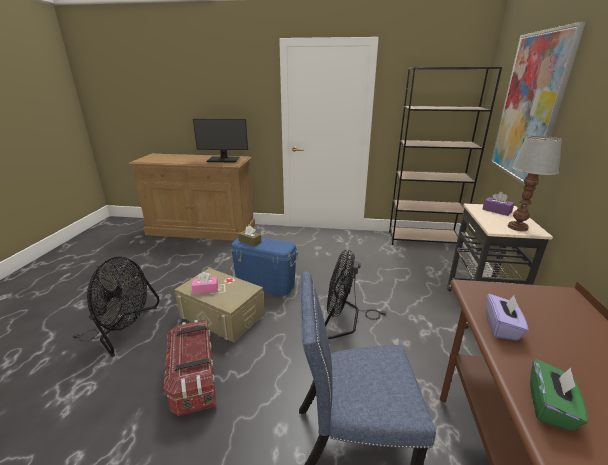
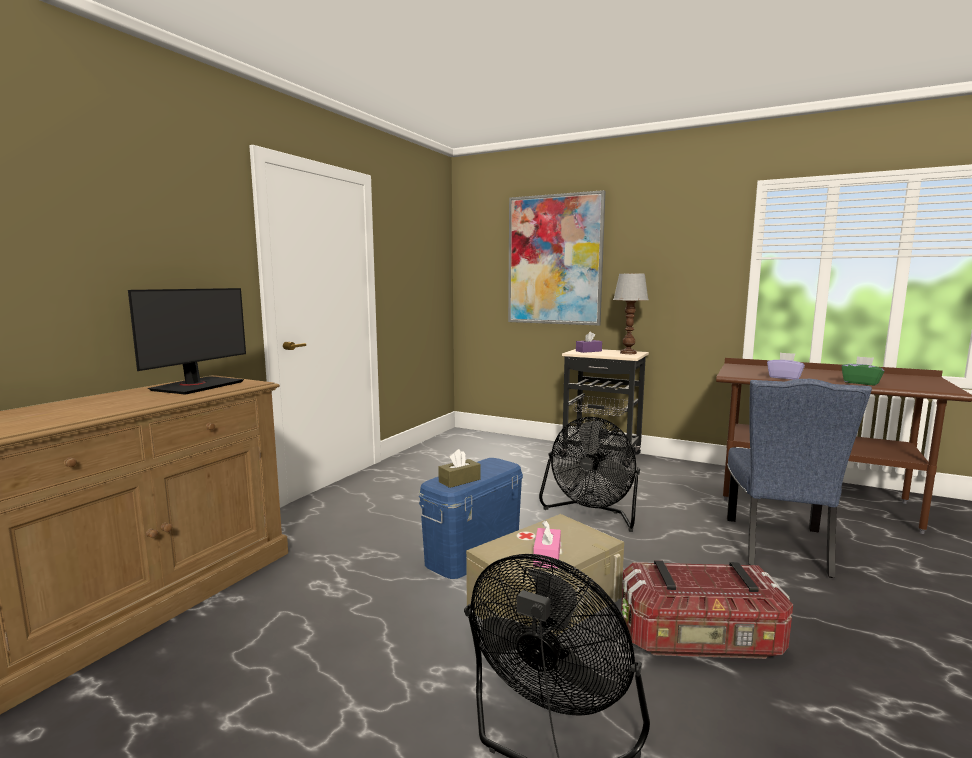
camera: 70 degrees left, 15 degrees down
(423, 240) = (449, 441): beige bookcase -> none

